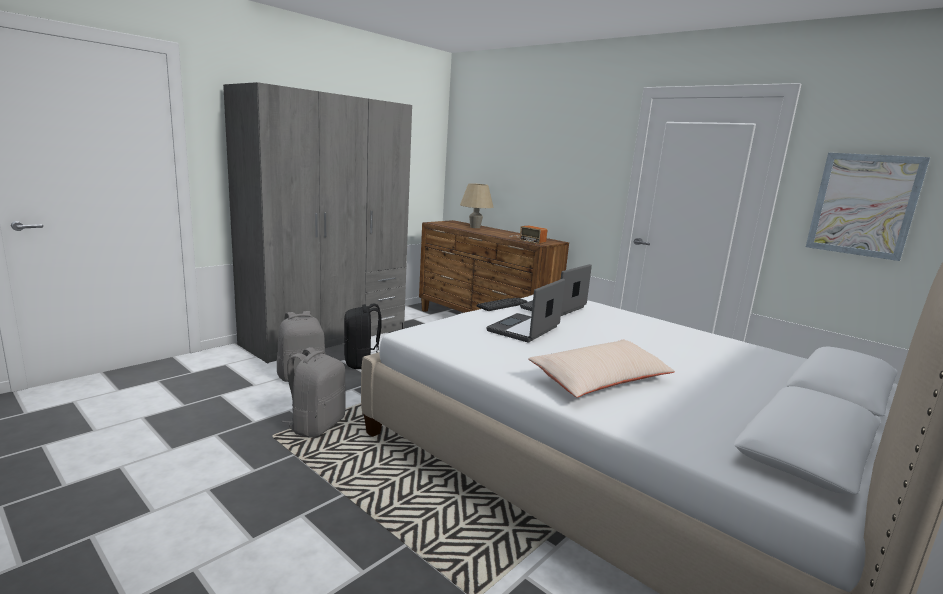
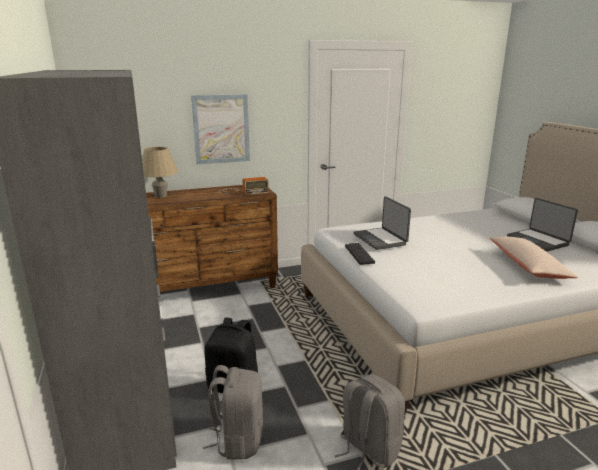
camera: 60 degrees left, 5 degrees up
(524, 329) = (425, 262): laptop -> laptop (538, 240)
(863, 205) = (447, 115): picture -> picture (221, 129)

